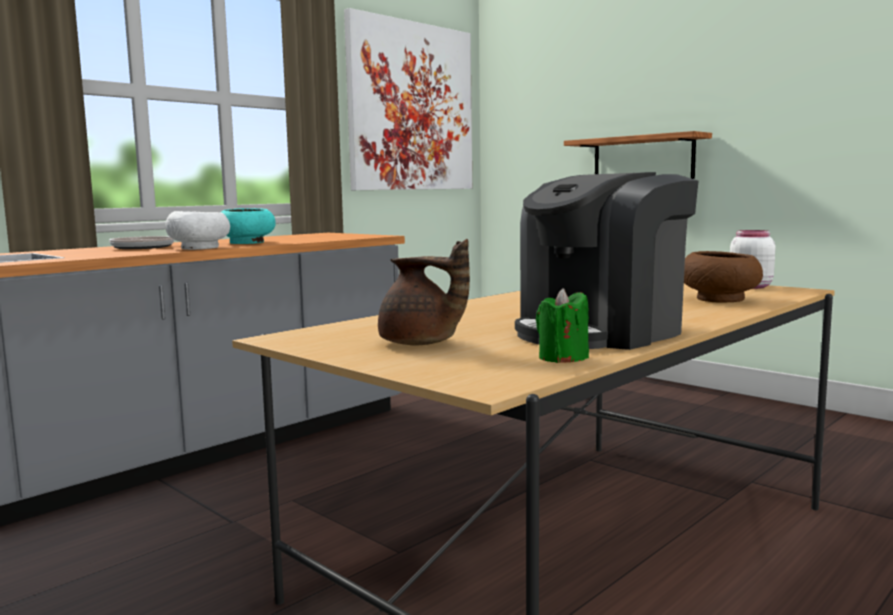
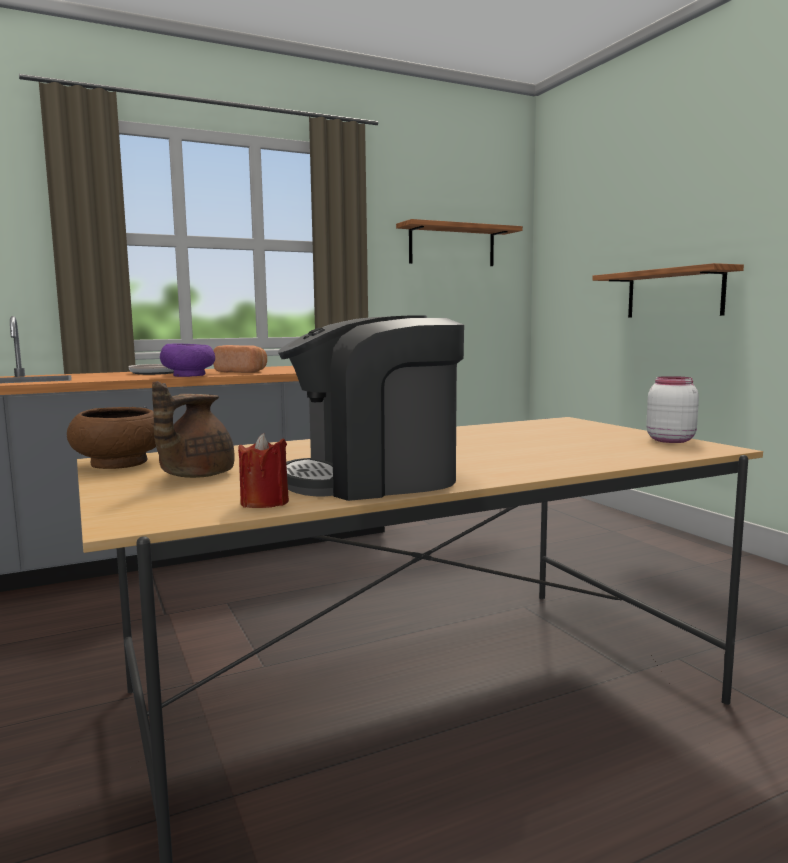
camera: 20 degrees right, 0 degrees up
(200, 248) = (189, 375): white bowl -> purple bowl
(247, 243) = (243, 372): turquoise bowl -> bread
(411, 107) = (452, 246): picture -> shelf
(421, 343) = (194, 476): brown teapot -> brown teapot turned 60 degrees clockwise
(562, 358) = (264, 503): green candle -> red candle
(720, 299) = (595, 453): brown bowl -> brown bowl (120, 464)

